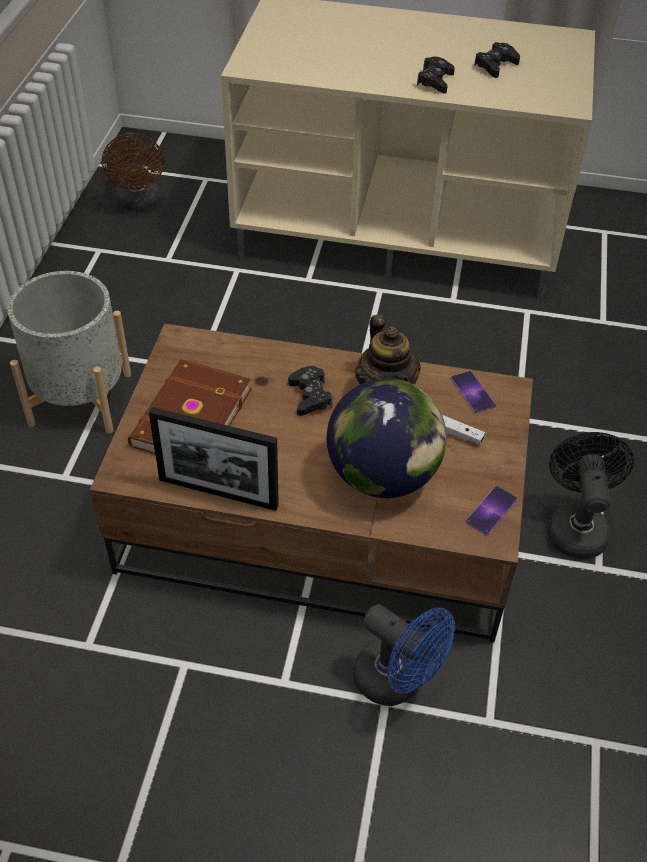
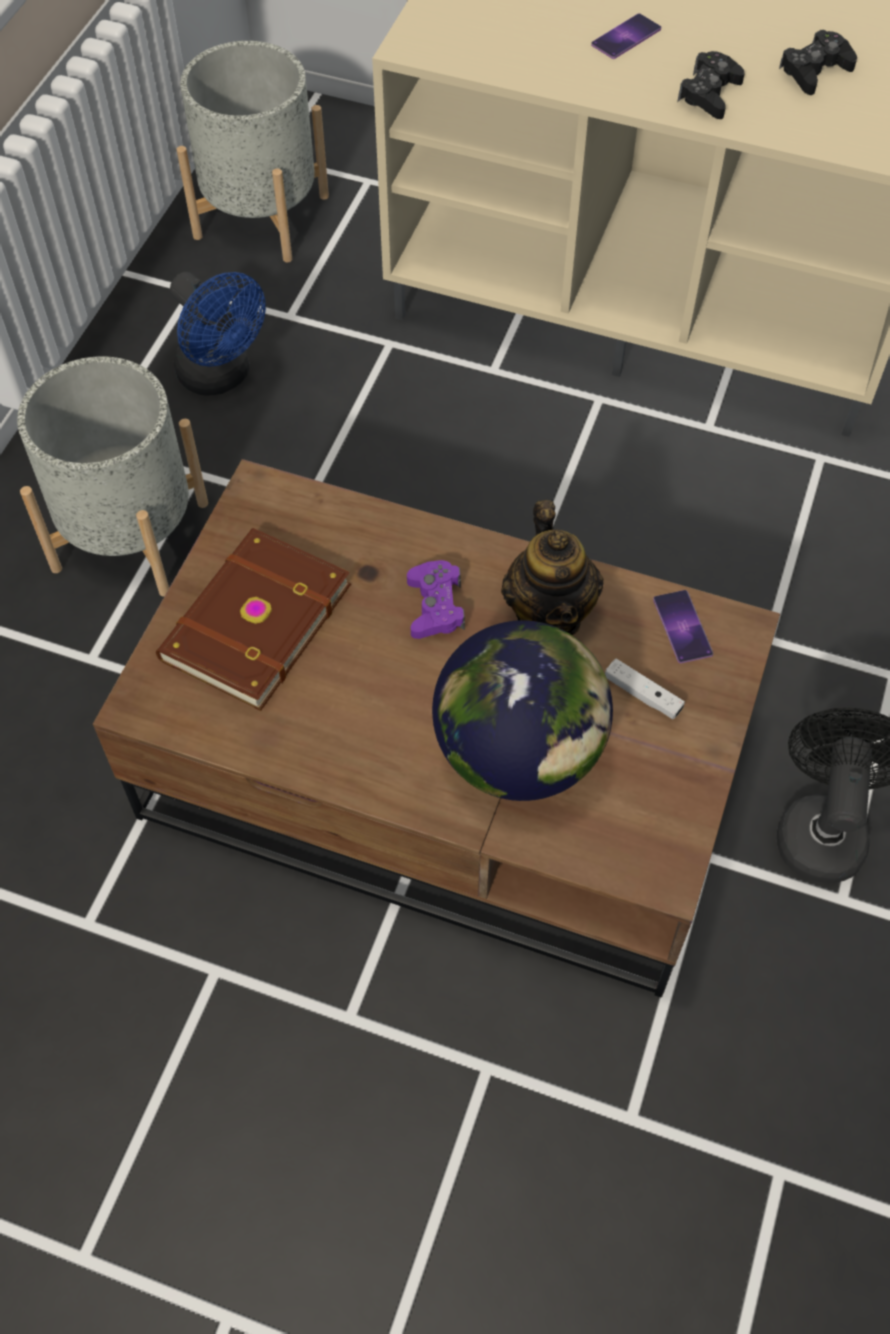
camera: 10 degrees right, 10 degrees up
(139, 204) = (261, 216): brown fan -> grey planter
(218, 492) = (273, 752): picture frame -> none
(310, 396) = (435, 606): black game controller -> purple game controller
(397, 682) = (509, 1039): blue fan -> blue fan (221, 377)
(491, 510) = (670, 831): phone -> phone (626, 37)

